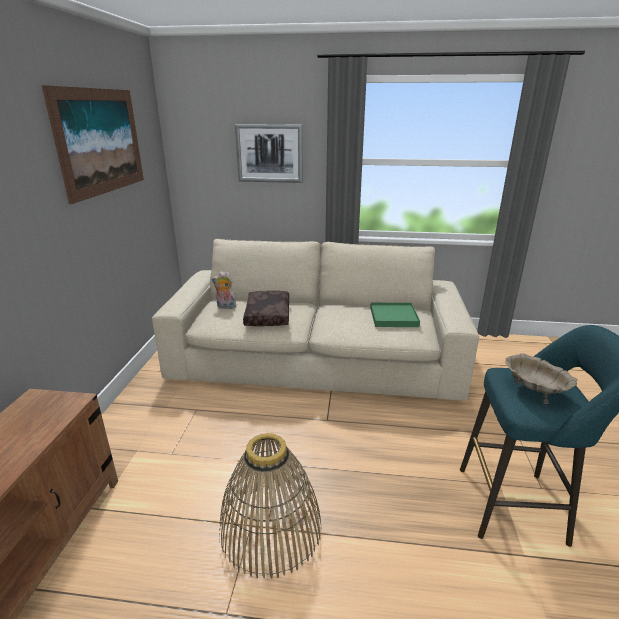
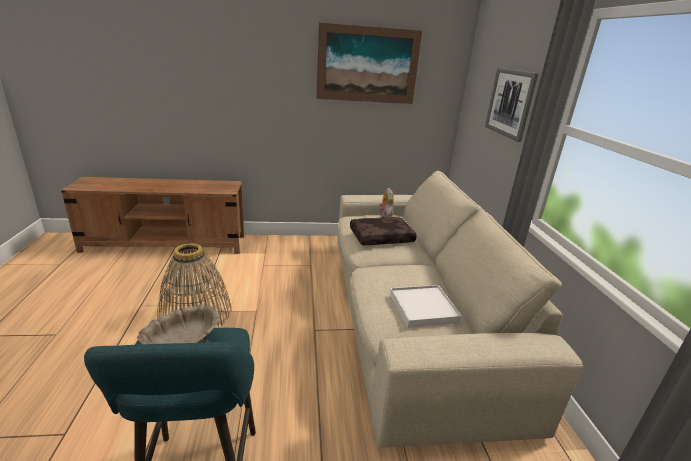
camera: 75 degrees right, 0 degrees up
(393, 317) = (423, 308): green tray -> white tray

